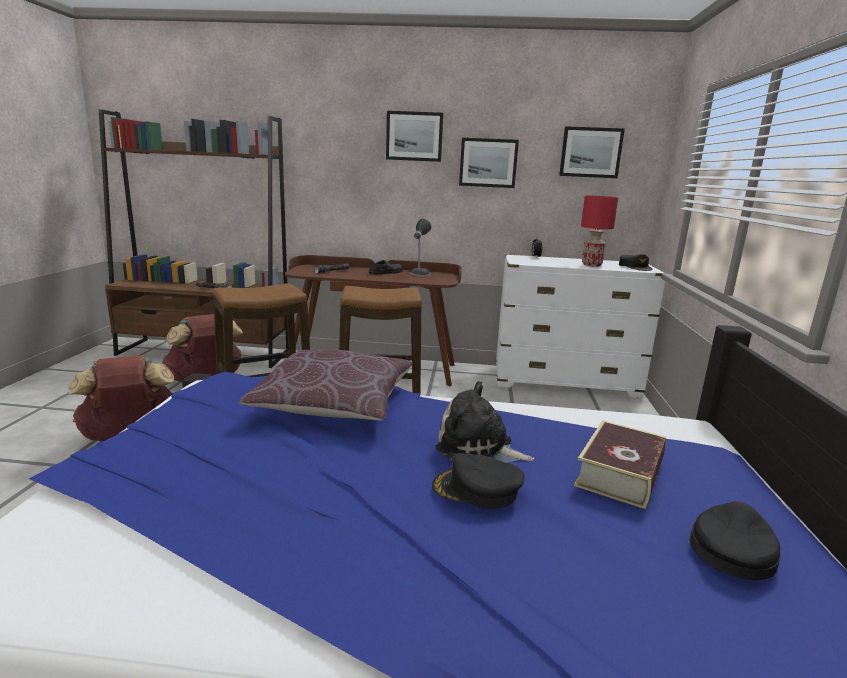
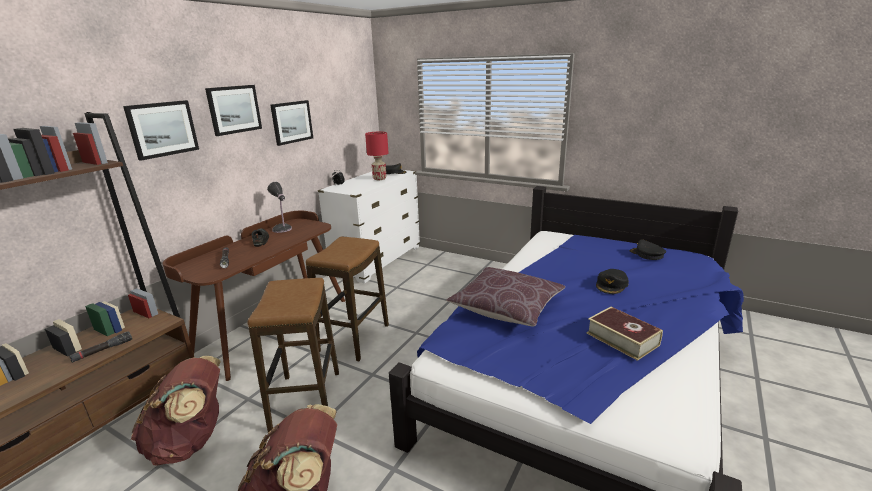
camera: 65 degrees left, 5 degrees up
(478, 448) = (571, 278): plush toy -> none
(590, 152) = (344, 102): picture -> picture (162, 129)
(620, 474) = (597, 256): book -> book (622, 339)

